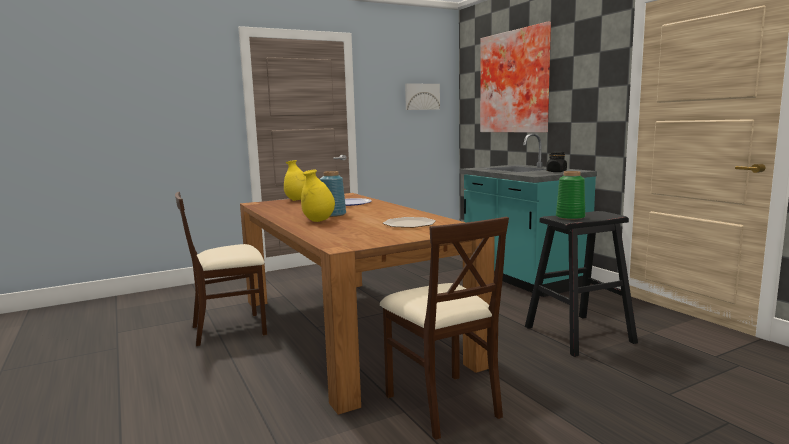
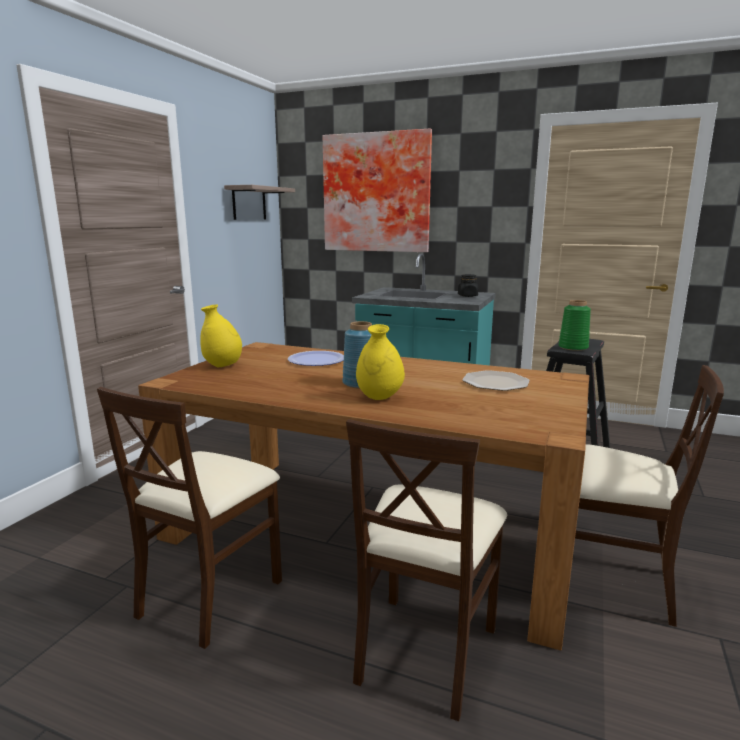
camera: 40 degrees left, 5 degrees up
(273, 384) = (424, 650): none -> beige chair
(421, 96) = (249, 203): picture -> shelf

